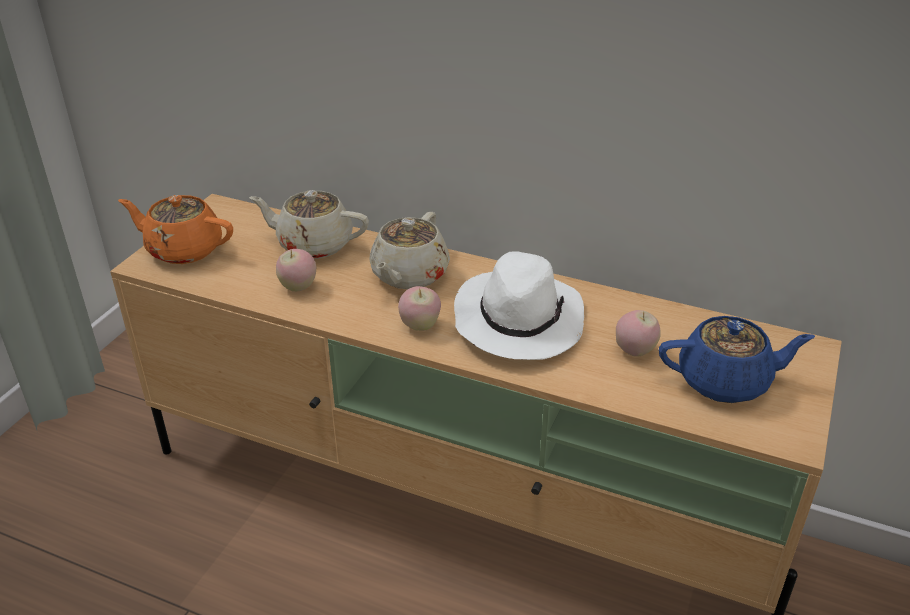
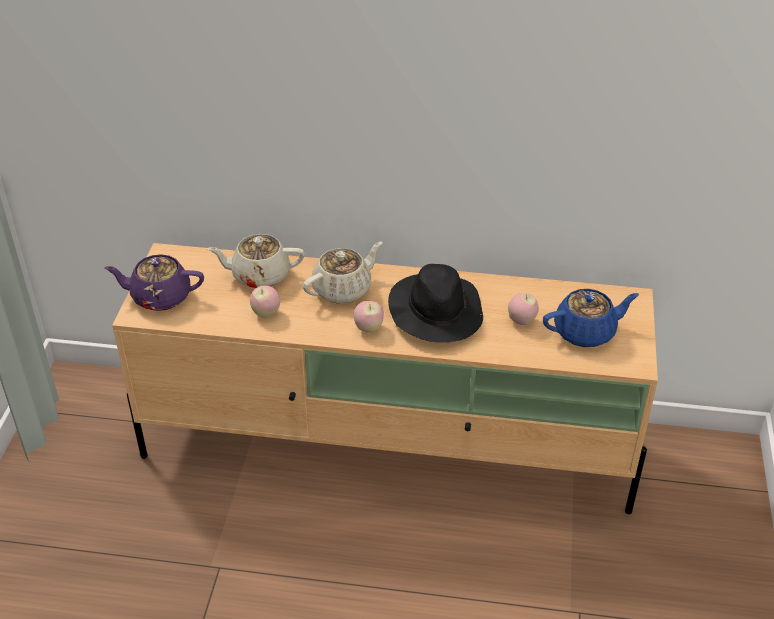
camera: 15 degrees left, 5 degrees up
(183, 249) = (160, 297): orange teapot -> purple teapot
(408, 275) = (343, 289): beige teapot -> beige teapot turned 135 degrees counterclockwise
(518, 320) = (435, 312): white hat -> black hat

